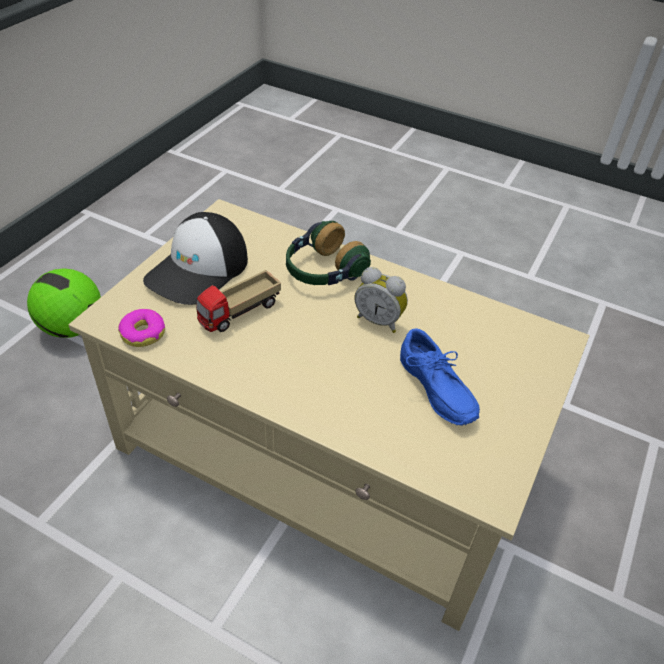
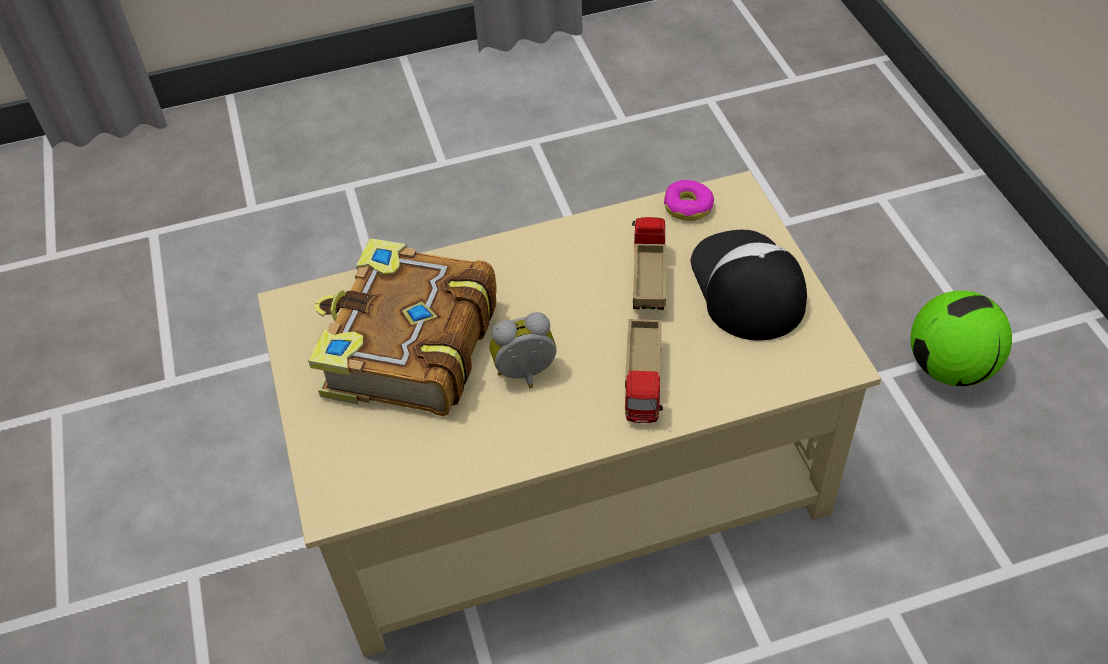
camera: 140 degrees right, 5 degrees up
(323, 271) = (644, 383): headphones -> toy truck
(433, 390) = (408, 348): blue shoe -> book

